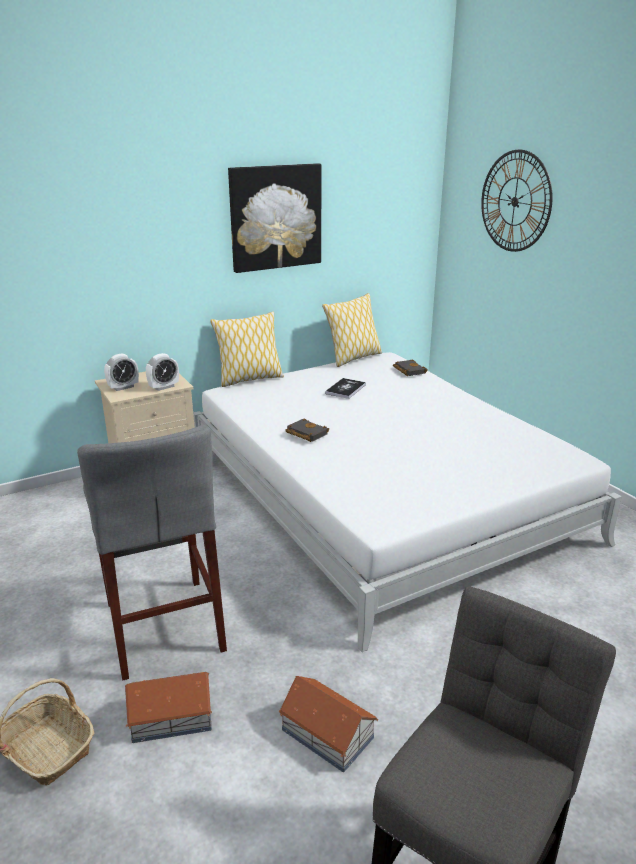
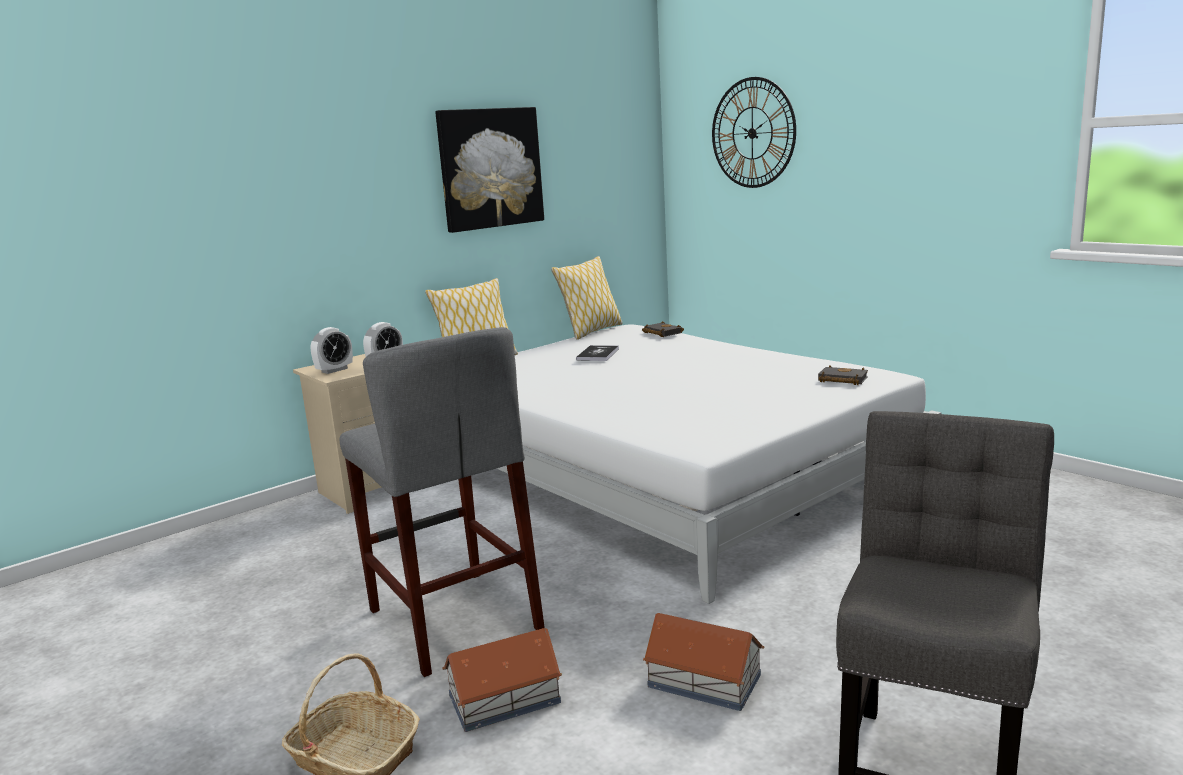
camera: 10 degrees left, 10 degrees down
(305, 433) = (572, 392): black book -> black book (841, 380)

